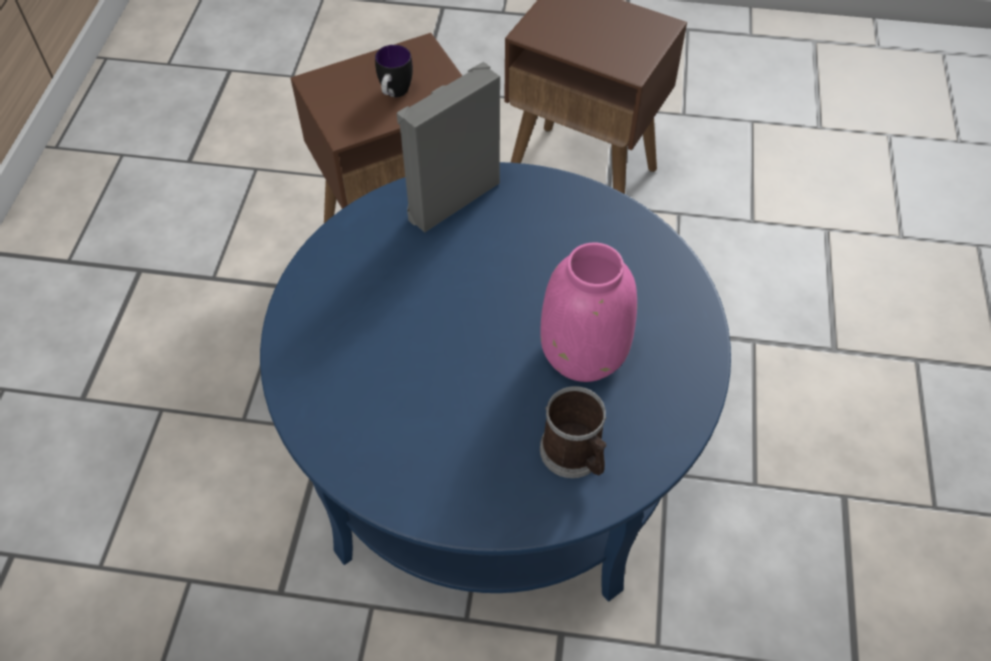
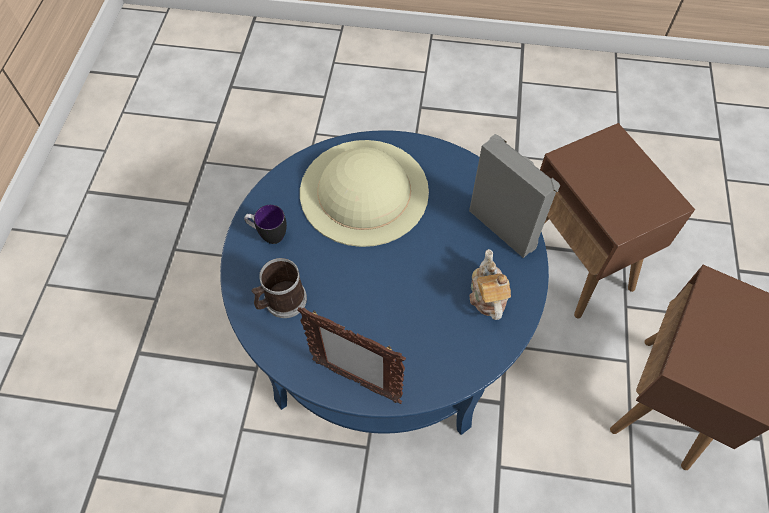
camera: 90 degrees right, 5 degrees up
(381, 354) = (364, 191): none -> beige hat
(394, 95) = (611, 187): mug -> mug (268, 235)
(554, 221) = (487, 295): none -> teapot
(584, 351) = (364, 311): pink vase -> none
(686, 360) = (356, 381): none -> picture frame

